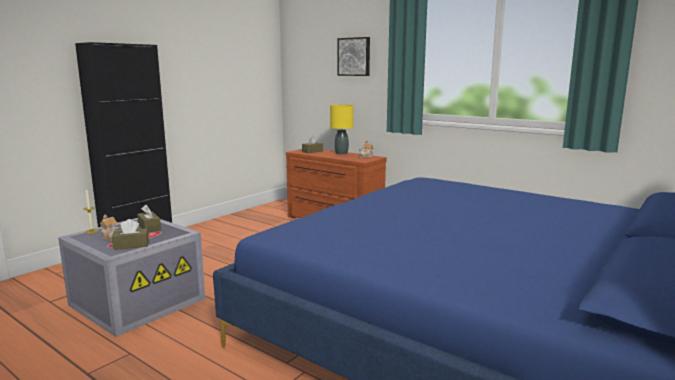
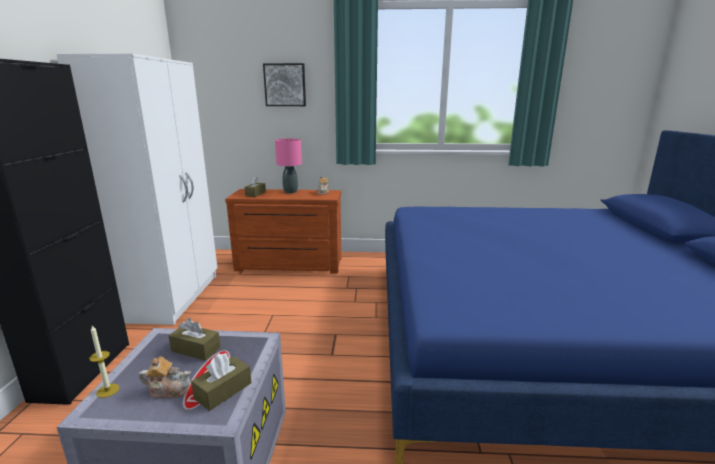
camera: 35 degrees left, 5 degrees up
(229, 223) = (174, 297): none -> white wardrobe
(341, 153) = (290, 192): yellow table lamp -> pink table lamp

